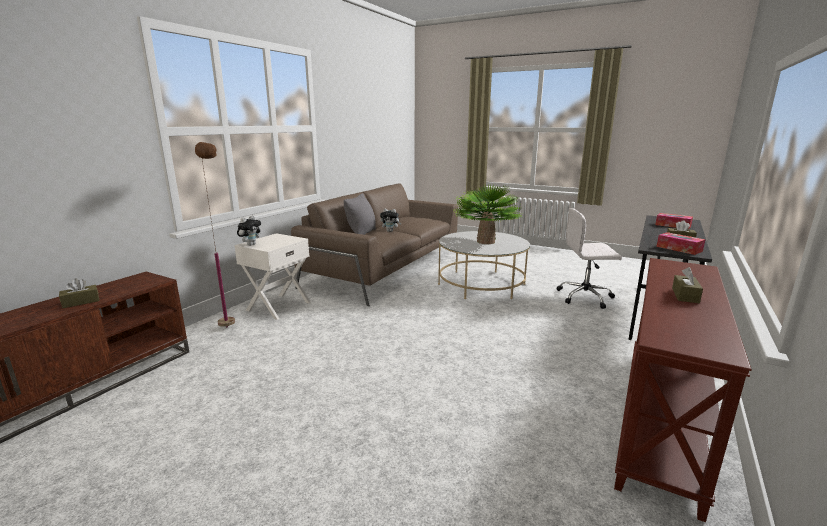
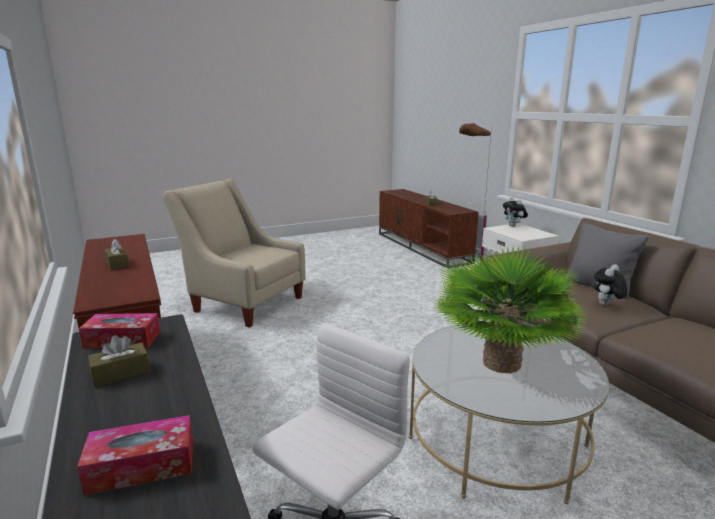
camera: 125 degrees right, 0 degrees up
(454, 460) = (243, 302): none -> beige armchair

